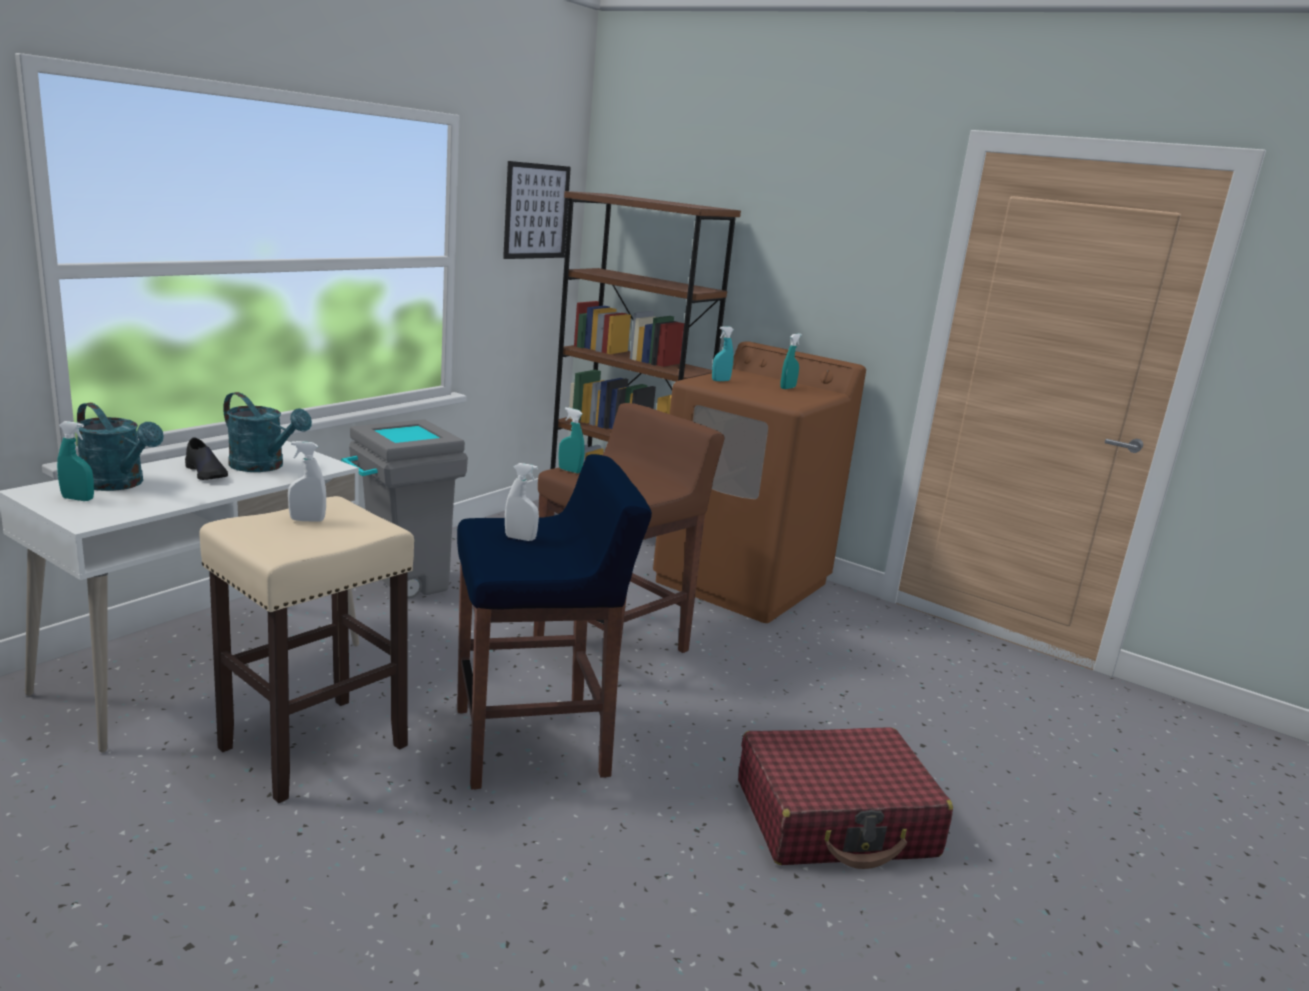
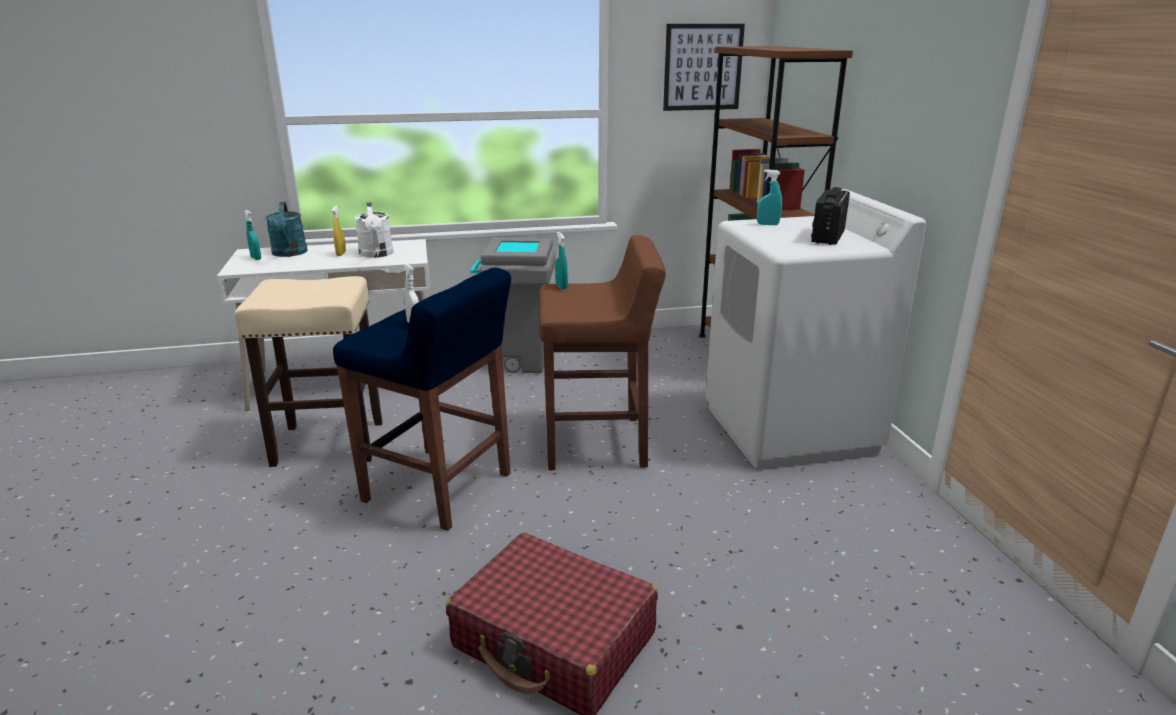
camera: 45 degrees right, 5 degrees up
(206, 473) = (341, 254): black shoe -> yellow spray bottle
(264, 466) = (377, 254): turquoise watering can -> white watering can
(307, 520) = (312, 287): white spray bottle -> none
(742, 583) = (790, 429): brown washing machine -> white washing machine
(787, 388) = (828, 237): turquoise spray bottle -> radio

